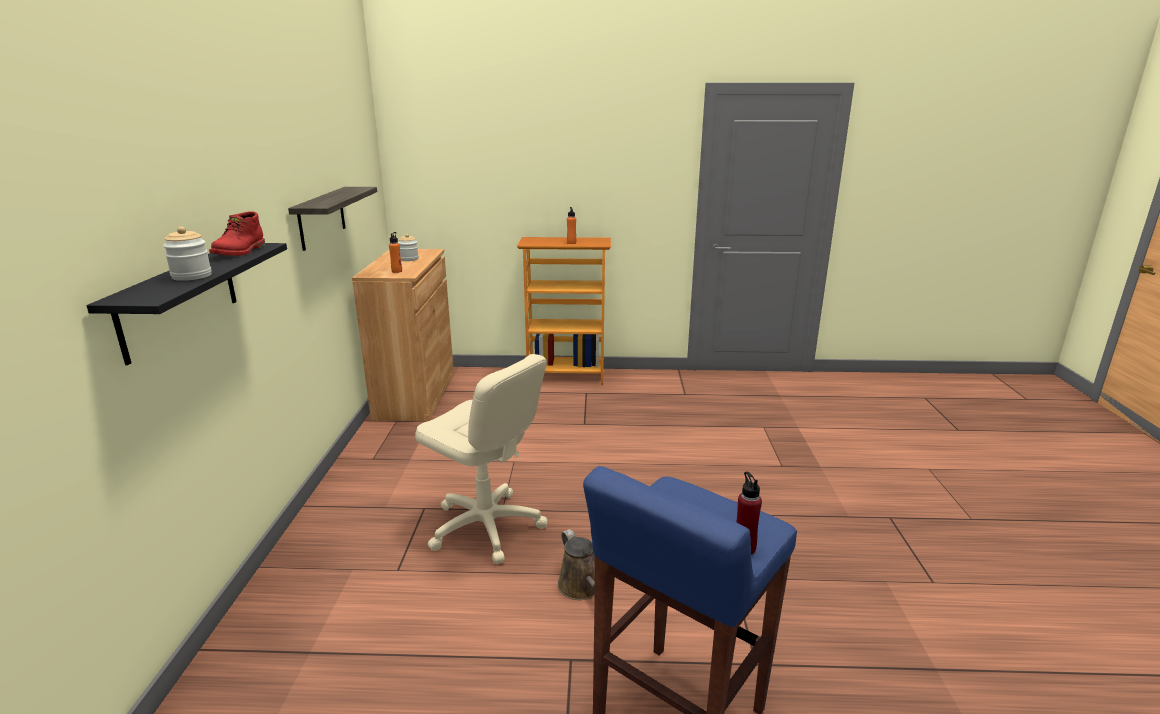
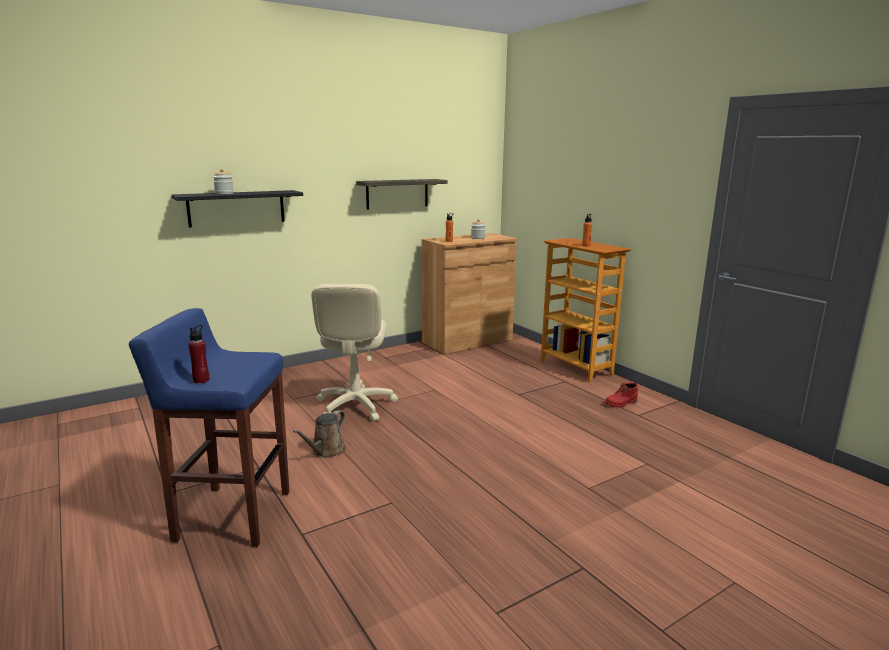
camera: 55 degrees right, 5 degrees down
(240, 252) = (274, 191): red boot -> red boot (621, 403)

